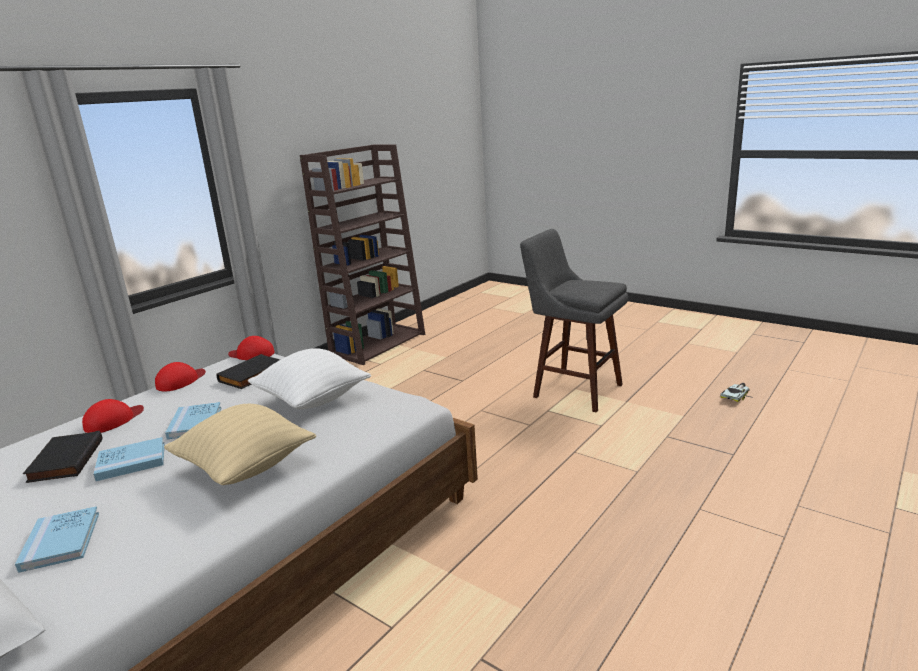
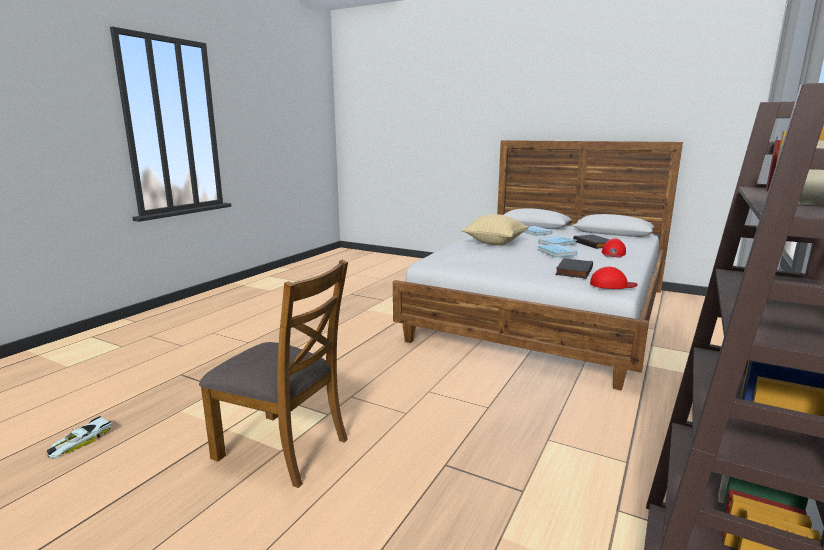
camera: 170 degrees right, 5 degrees down
(181, 381) = (626, 269): red cap -> none
(312, 400) = (500, 261): white pillow -> none
(573, 390) = (283, 448): grey stool -> brown chair

